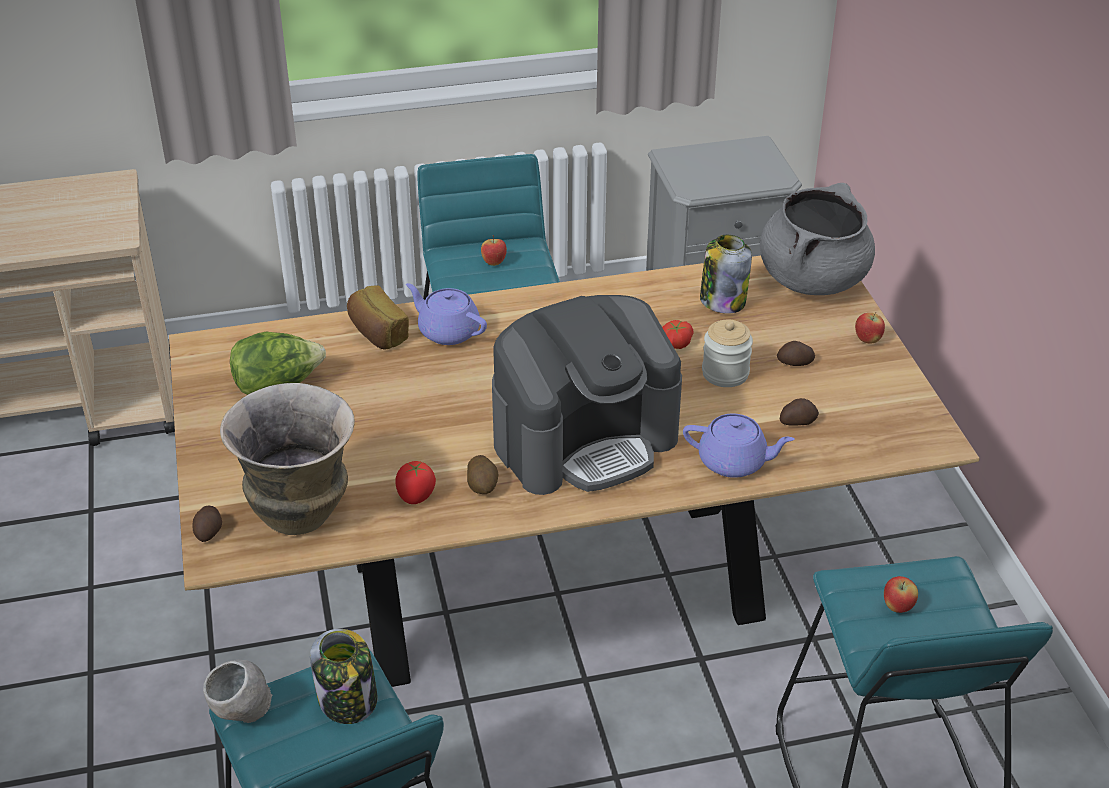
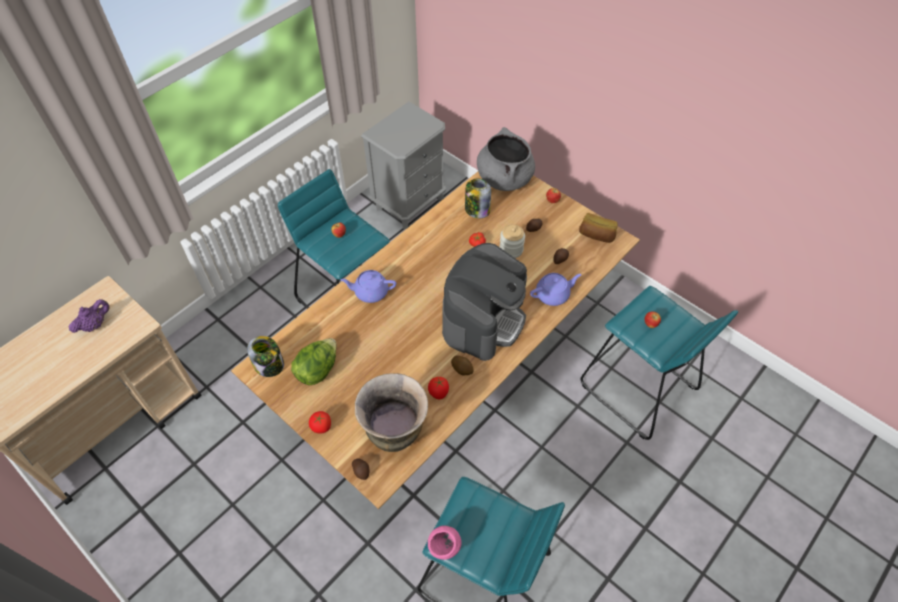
camera: 35 degrees left, 15 degrees up
(66, 213) = (95, 325): none -> purple teapot
(212, 454) = (321, 427): none -> tomato
(242, 714) = (445, 548): grey bowl -> pink bowl
(348, 700) = (483, 509): jar -> jar (270, 365)
(377, 333) = (337, 311): bread -> bread (596, 235)

